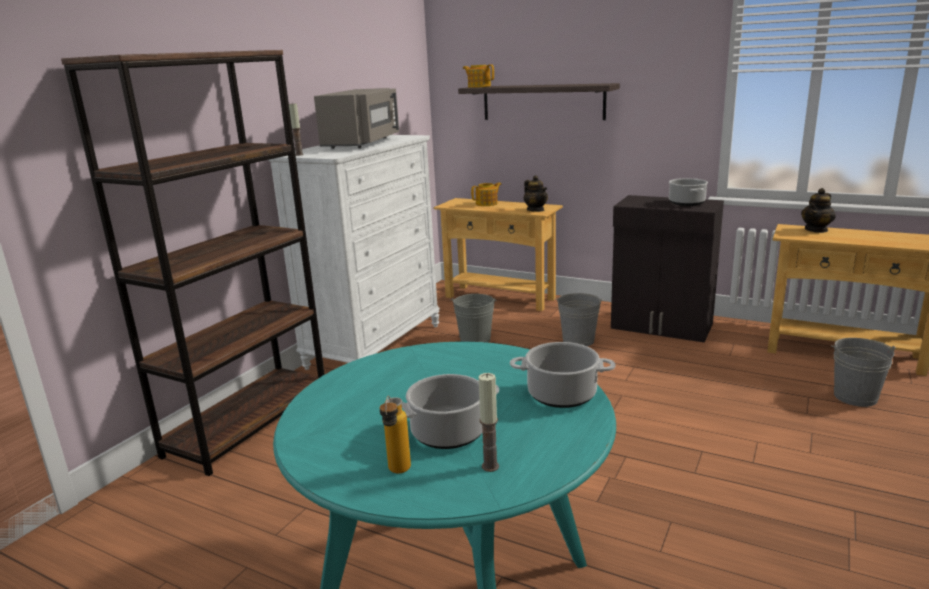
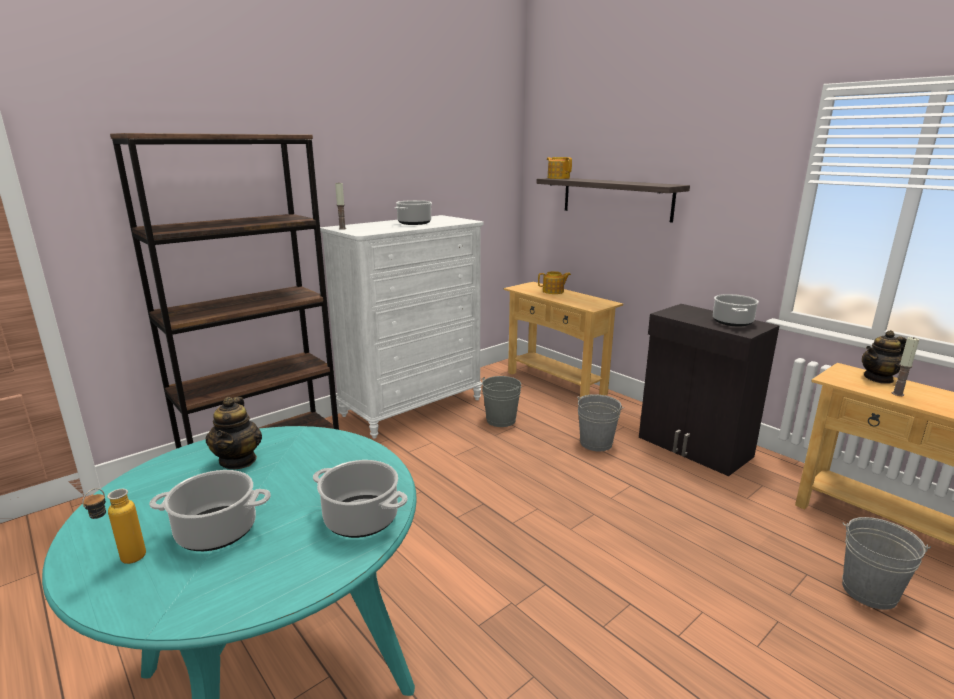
camera: 20 degrees right, 0 degrees up
(363, 143) = (414, 223): grey microwave -> cooking pot
(490, 466) = (200, 583): candle -> candle (897, 394)
(535, 210) = (590, 305): teapot -> teapot (238, 460)

